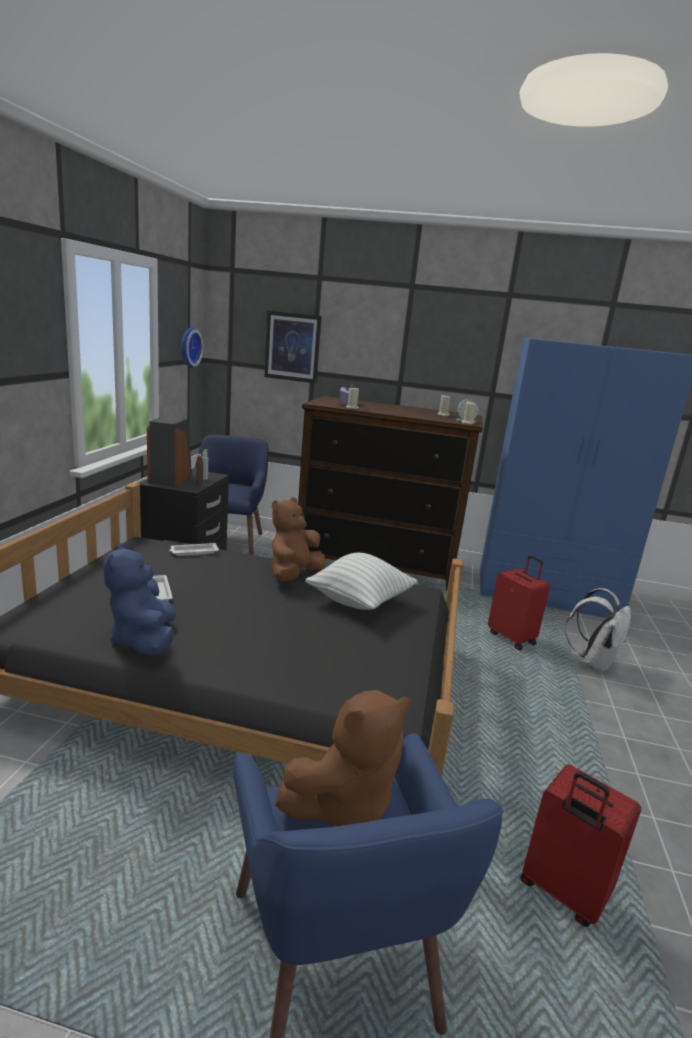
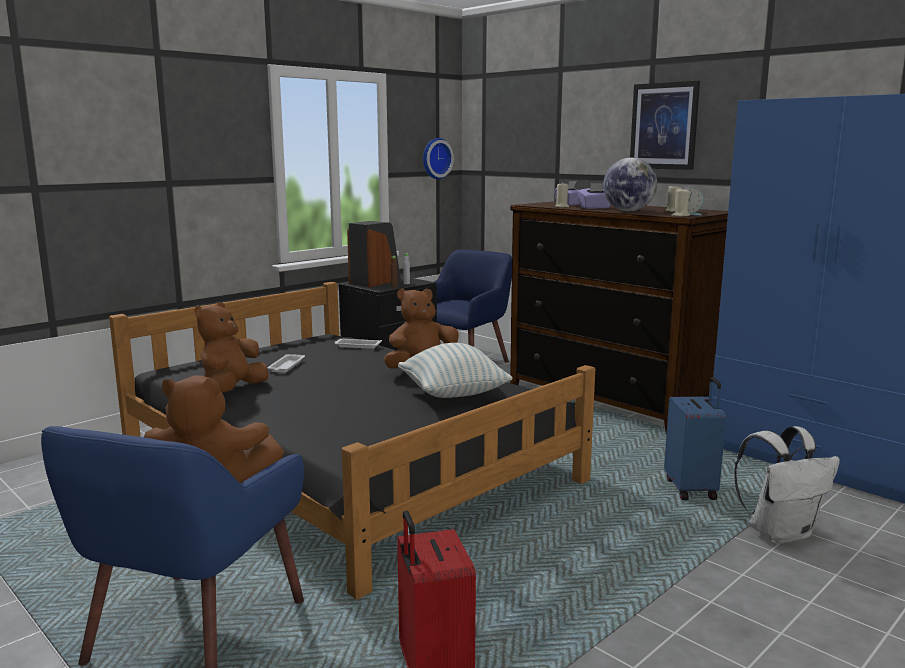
camera: 35 degrees right, 5 degrees down
(144, 640) = (232, 391): blue plush toy -> brown plush toy
(292, 347) = (536, 149): picture -> picture (664, 126)
(380, 410) = (595, 208): none -> purple tissue box
(416, 415) = (628, 211): none -> globe
(512, 638) = (692, 489): red suitcase -> blue suitcase

